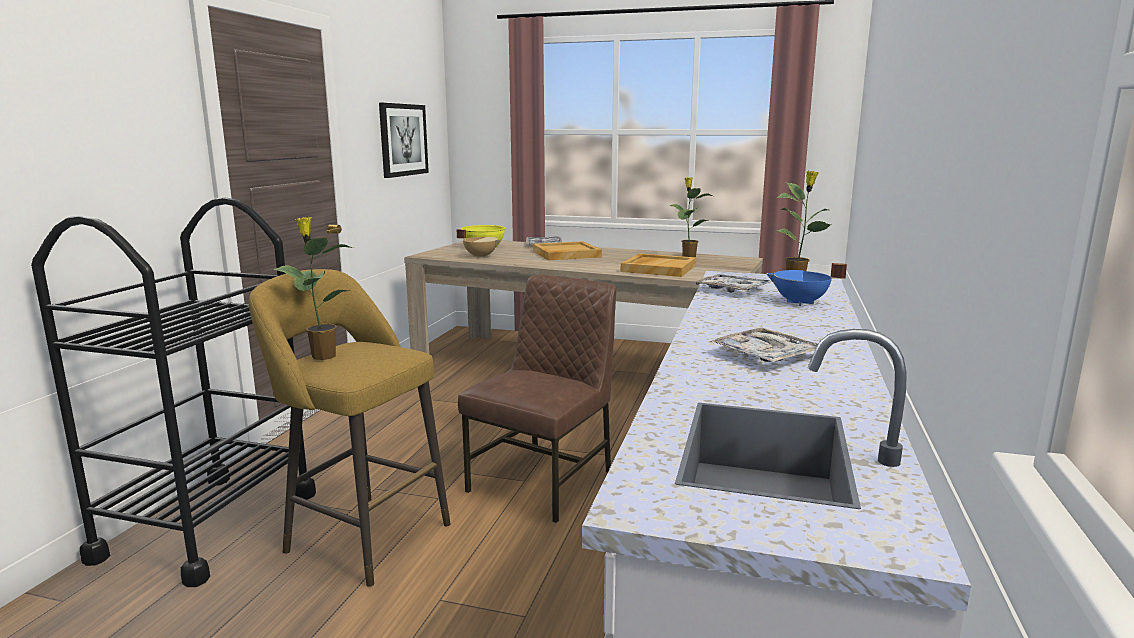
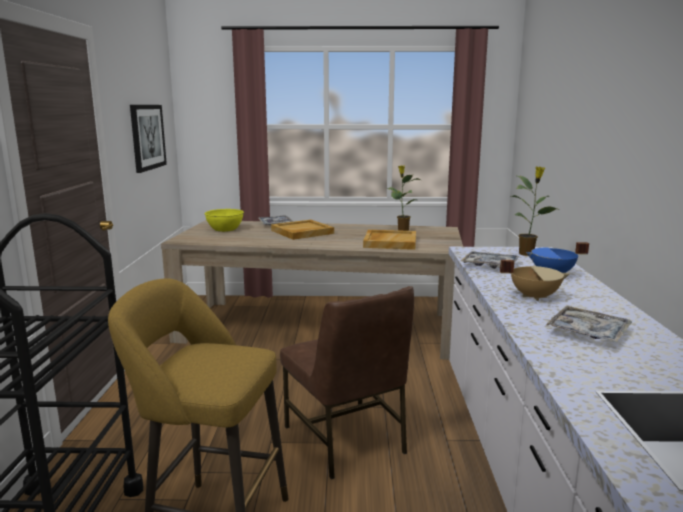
camera: 15 degrees left, 0 degrees up
(322, 356) = (179, 366): potted plant -> none
(480, 256) = (230, 239): beige cooking pot -> beige cooking pot (534, 296)
(544, 480) = (346, 440): brown chair -> brown chair turned 135 degrees clockwise

